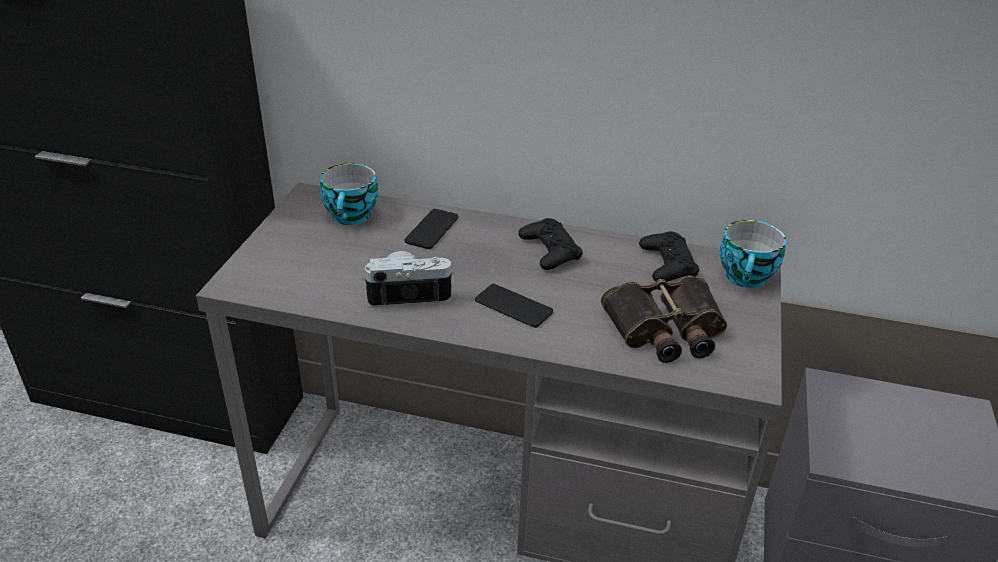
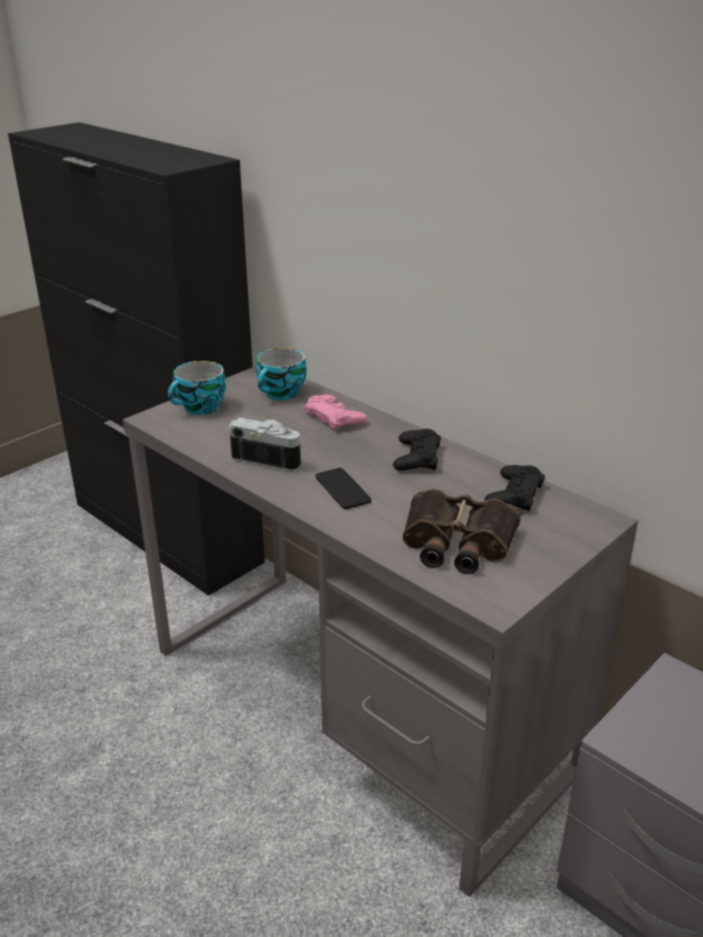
camera: 30 degrees right, 5 degrees down
(432, 229) = (334, 418): phone -> pink game controller
(747, 278) = (582, 526): cup -> cup (200, 408)

